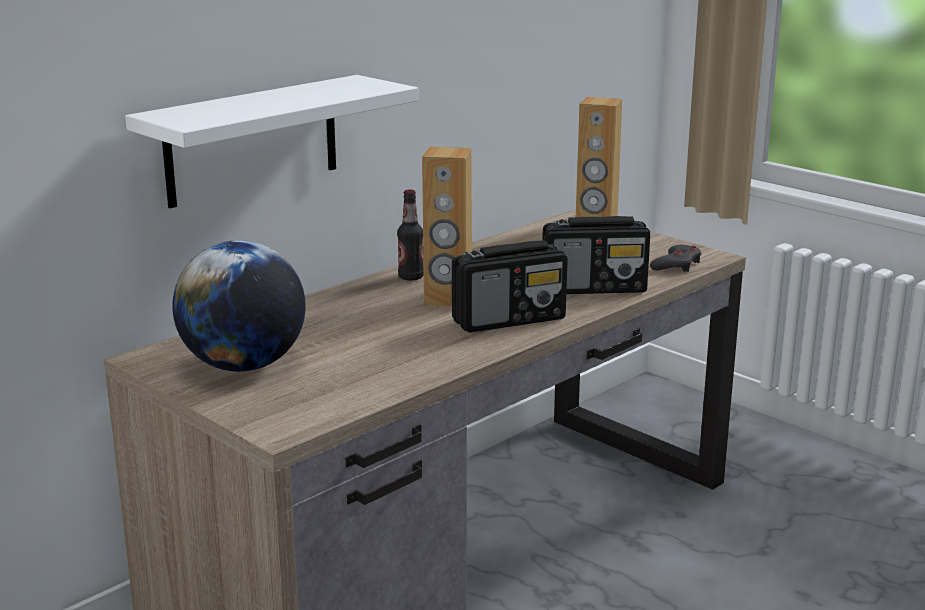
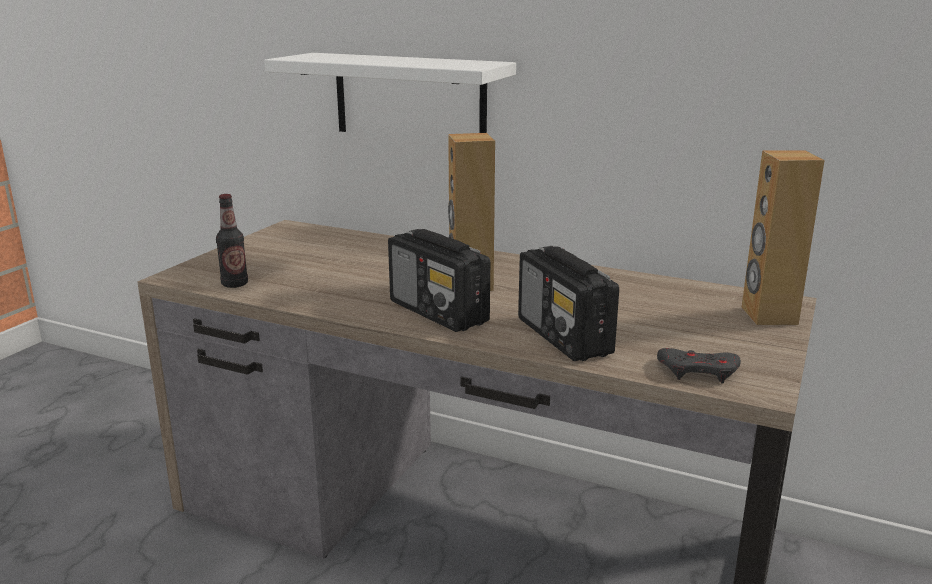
camera: 70 degrees right, 0 degrees up
(244, 366) = (286, 250): globe -> none
(411, 277) = (513, 265): bottle -> bottle (235, 284)

